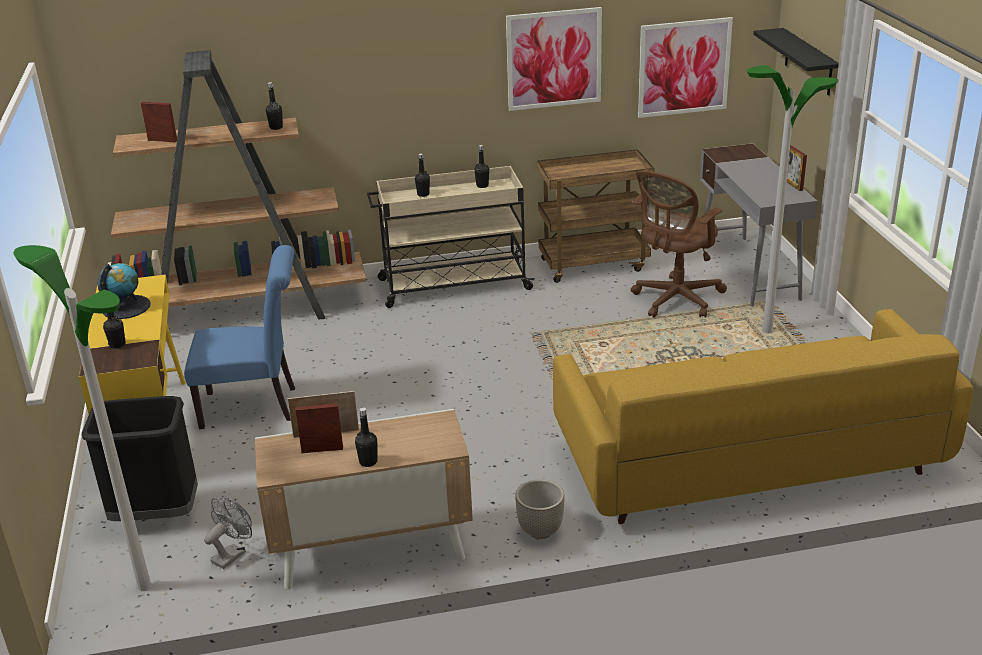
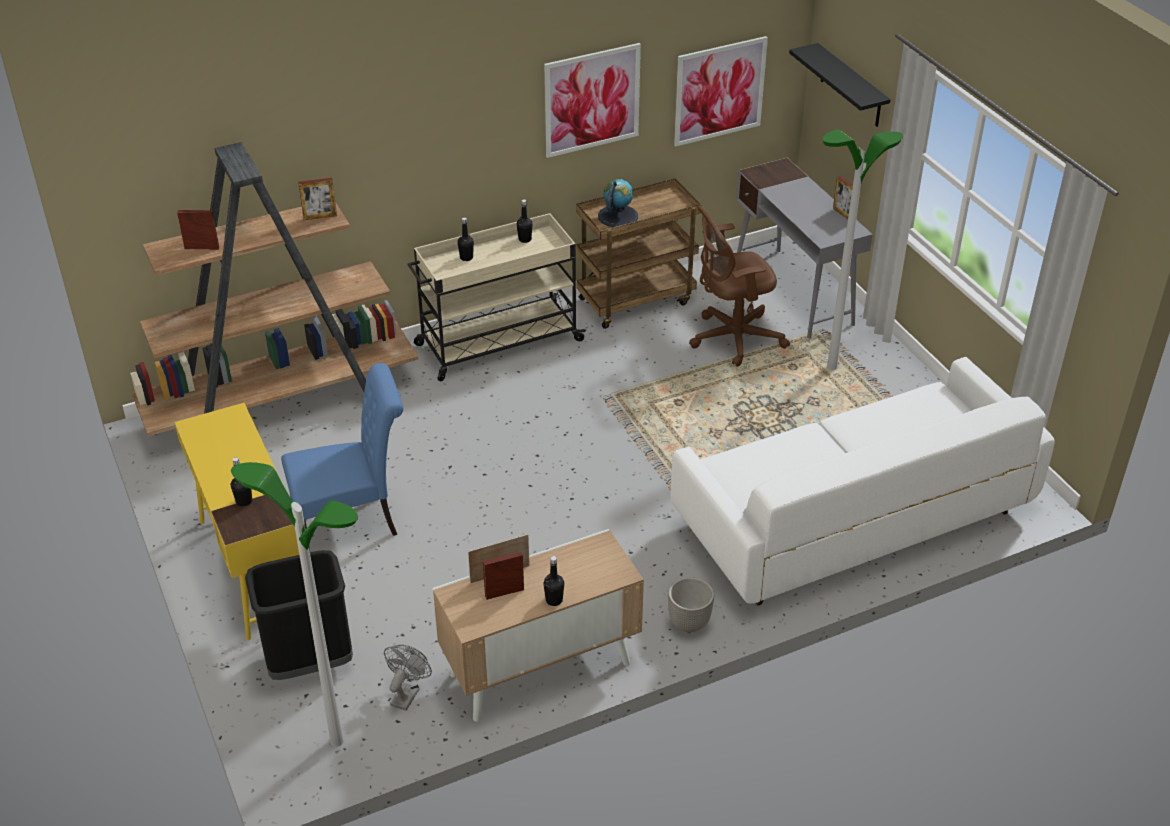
camera: 15 degrees left, 10 degrees up
(126, 307) = (225, 451): globe -> globe (617, 216)
(276, 127) = (320, 217): black bottle -> picture frame
(675, 300) = (732, 338): brown office chair -> brown office chair turned 45 degrees clockwise
(746, 457) = (850, 517): yellow sofa -> white sofa

